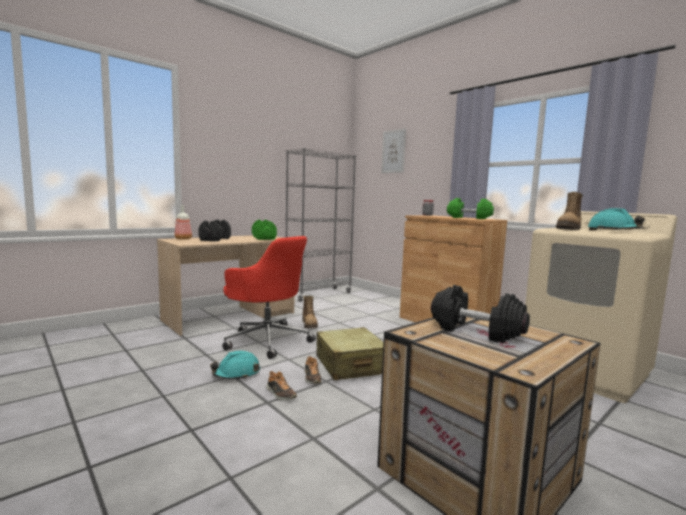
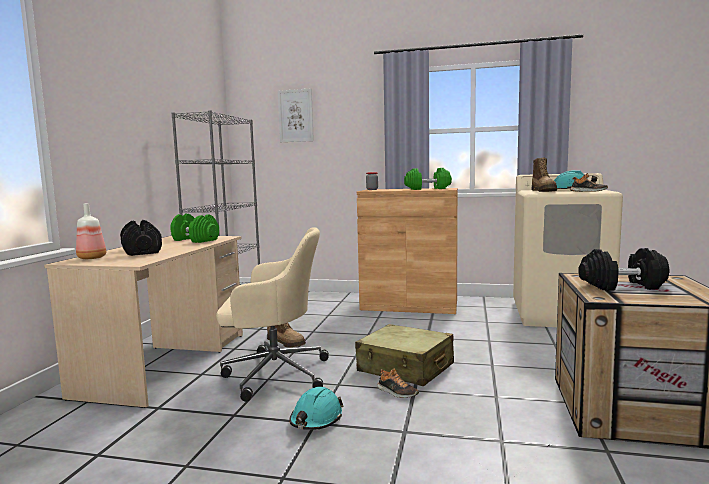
camera: 35 degrees left, 0 degrees up
(267, 340) = (274, 374): red office chair -> beige office chair
(280, 394) = (399, 418): shoe -> shoe (588, 191)

